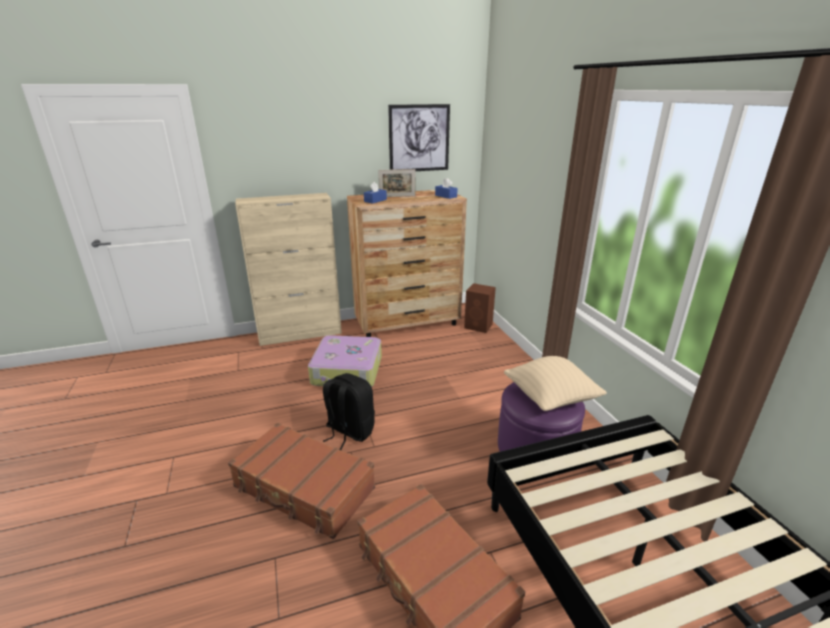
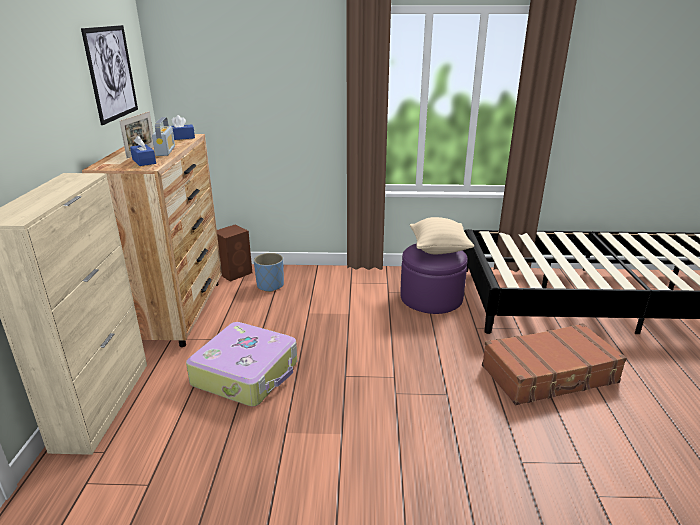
camera: 70 degrees left, 0 degrees up
(304, 488) = (437, 433): brown suitcase -> none
(349, 432) = (363, 389): black backpack -> none
(405, 199) = (165, 151): none -> radio
(473, 346) = (270, 285): none -> blue planter

